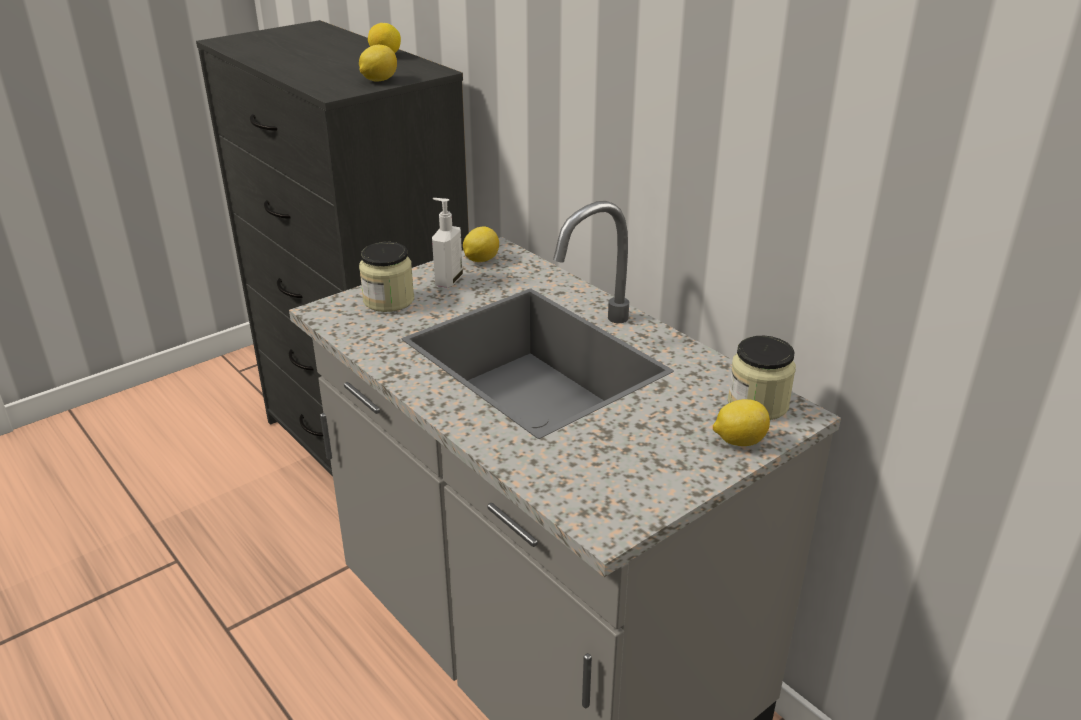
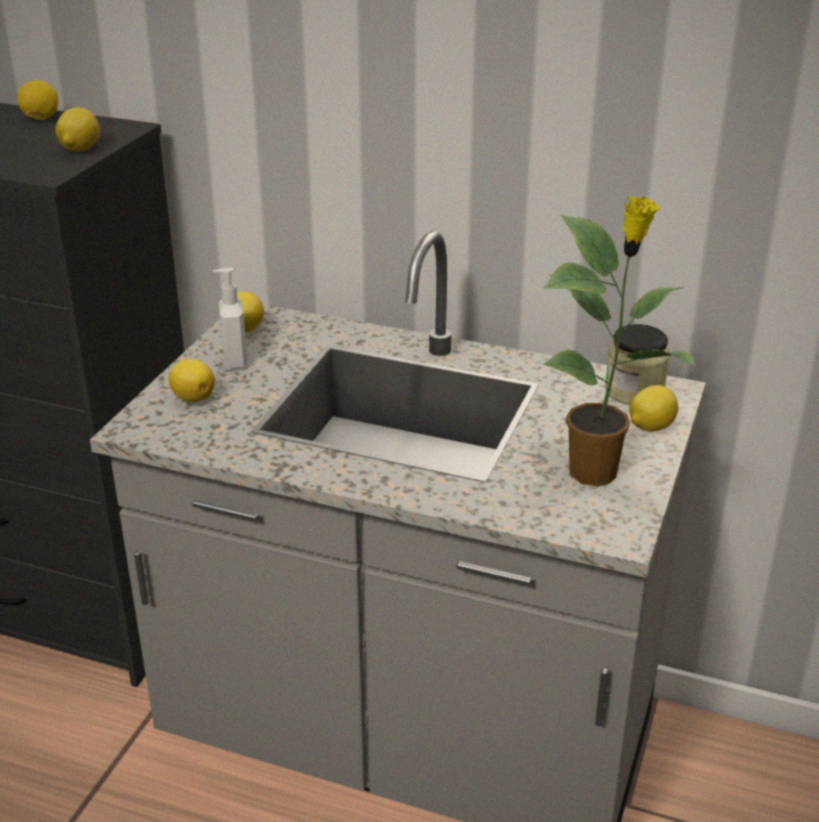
camera: 30 degrees left, 0 degrees up
(388, 300) = (193, 397): jar -> lemon
(644, 464) = (596, 472): none -> potted plant

